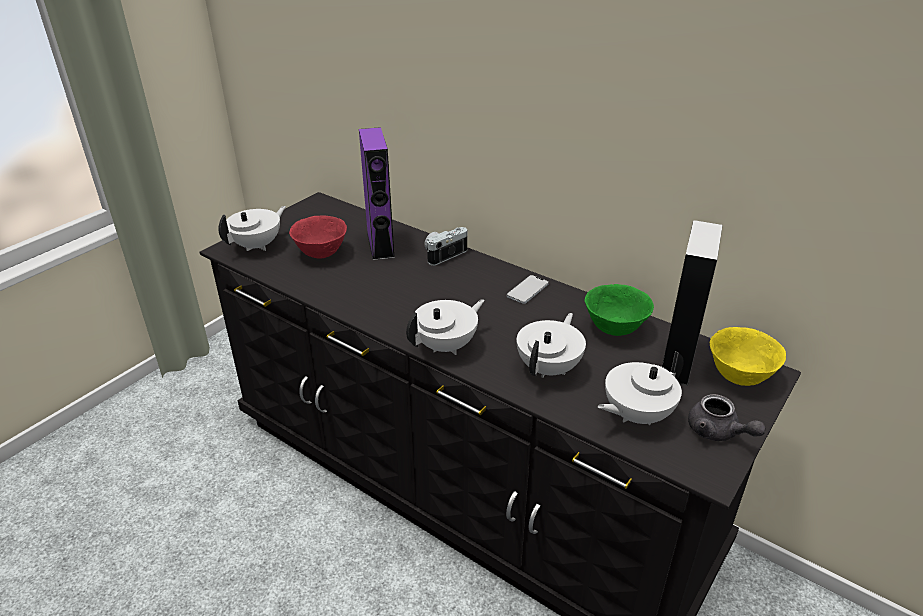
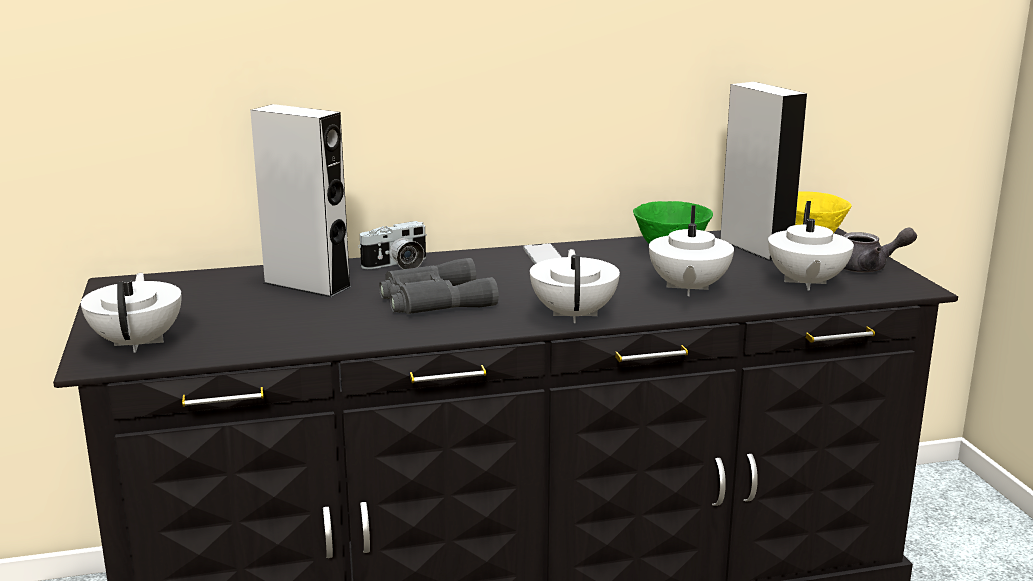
camera: 50 degrees left, 15 degrees down
(321, 253) = (251, 316): red bowl -> none
(380, 245) = (307, 285): purple speaker -> grey speaker
(407, 290) = (433, 300): none -> grey binoculars
(443, 254) = (397, 265): camera -> camera turned 120 degrees counterclockwise
(549, 368) = (687, 289): white teapot -> white teapot turned 150 degrees counterclockwise

